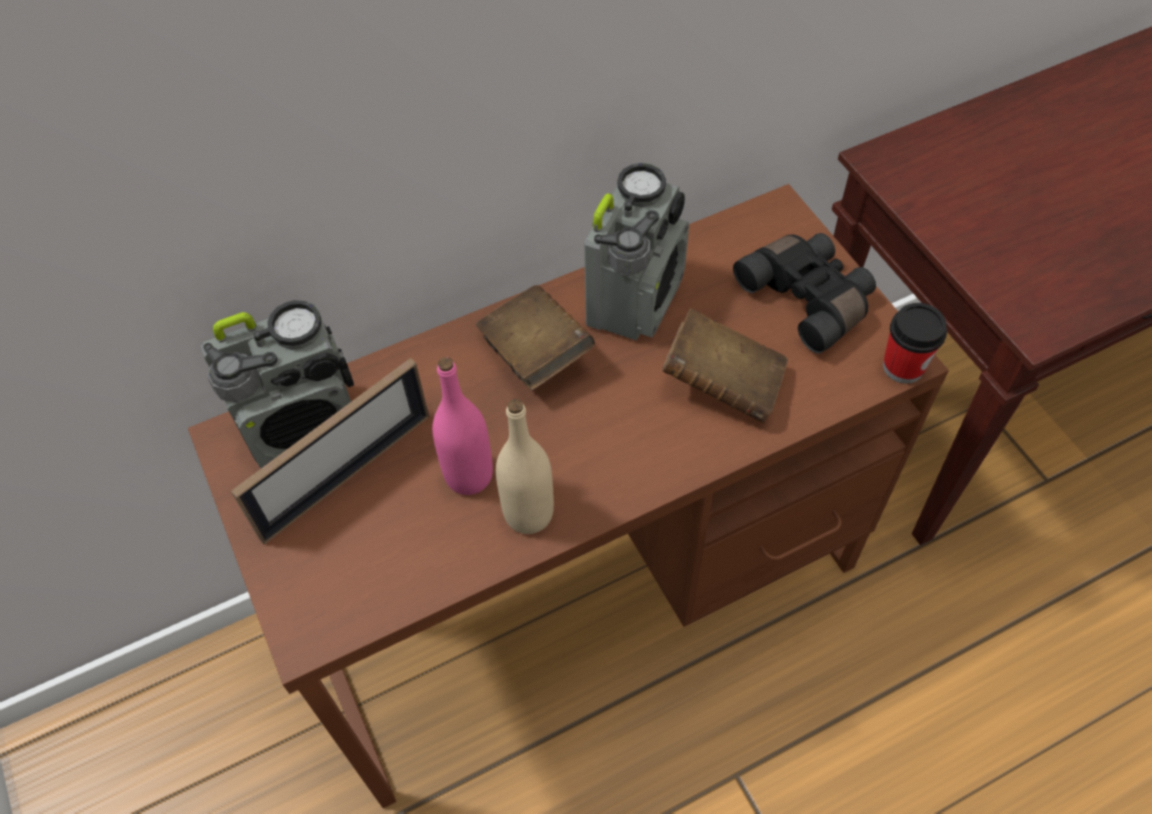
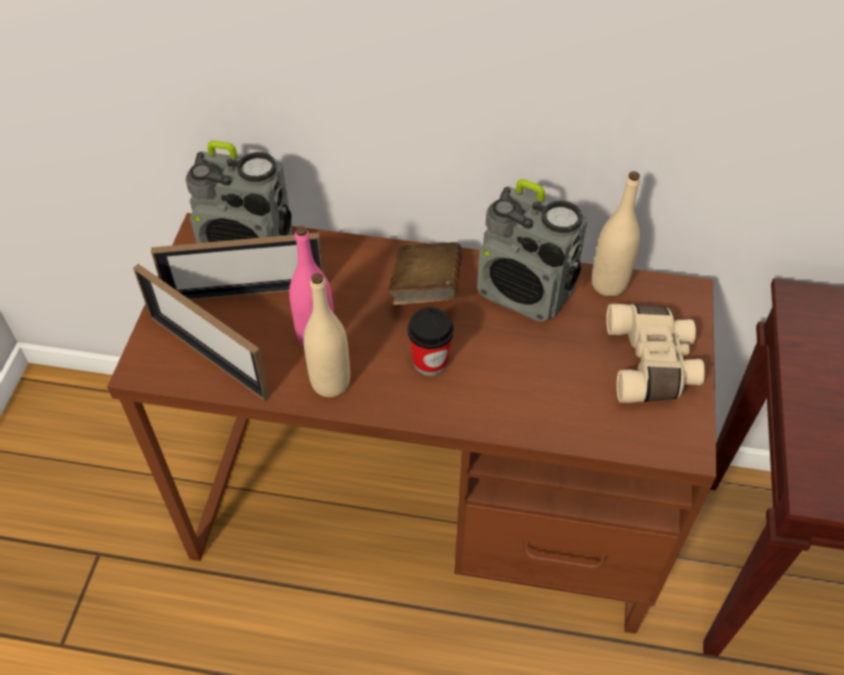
camera: 35 degrees right, 5 degrees down
(369, 572) = (208, 356): none -> picture frame
(636, 299) = (525, 293): radio -> radio turned 60 degrees clockwise
(704, 243) = (608, 284): none -> beige bottle
(722, 383) = (534, 382): brown book -> none
(809, 298) = (652, 364): black binoculars -> beige binoculars
(903, 366) = (681, 452): cup -> cup (430, 362)

